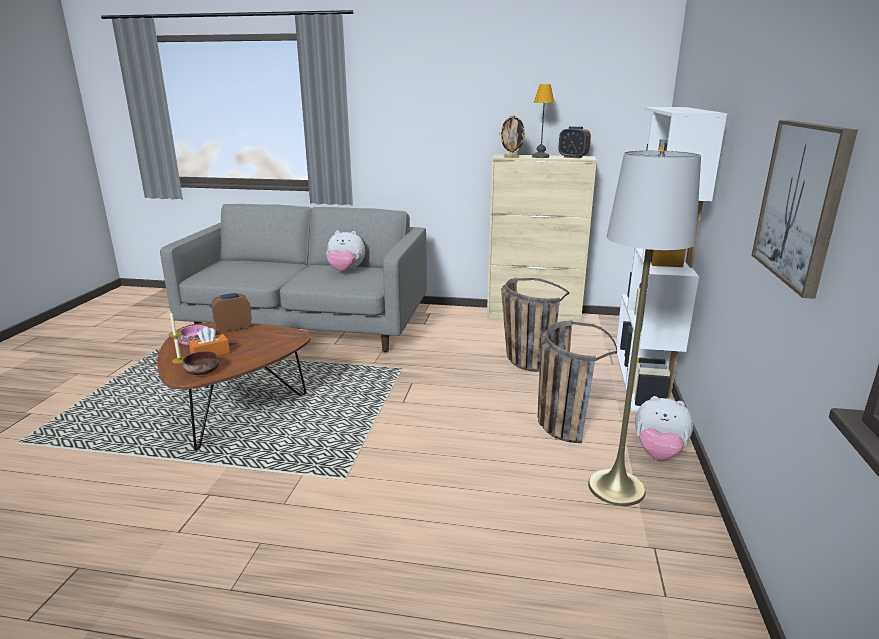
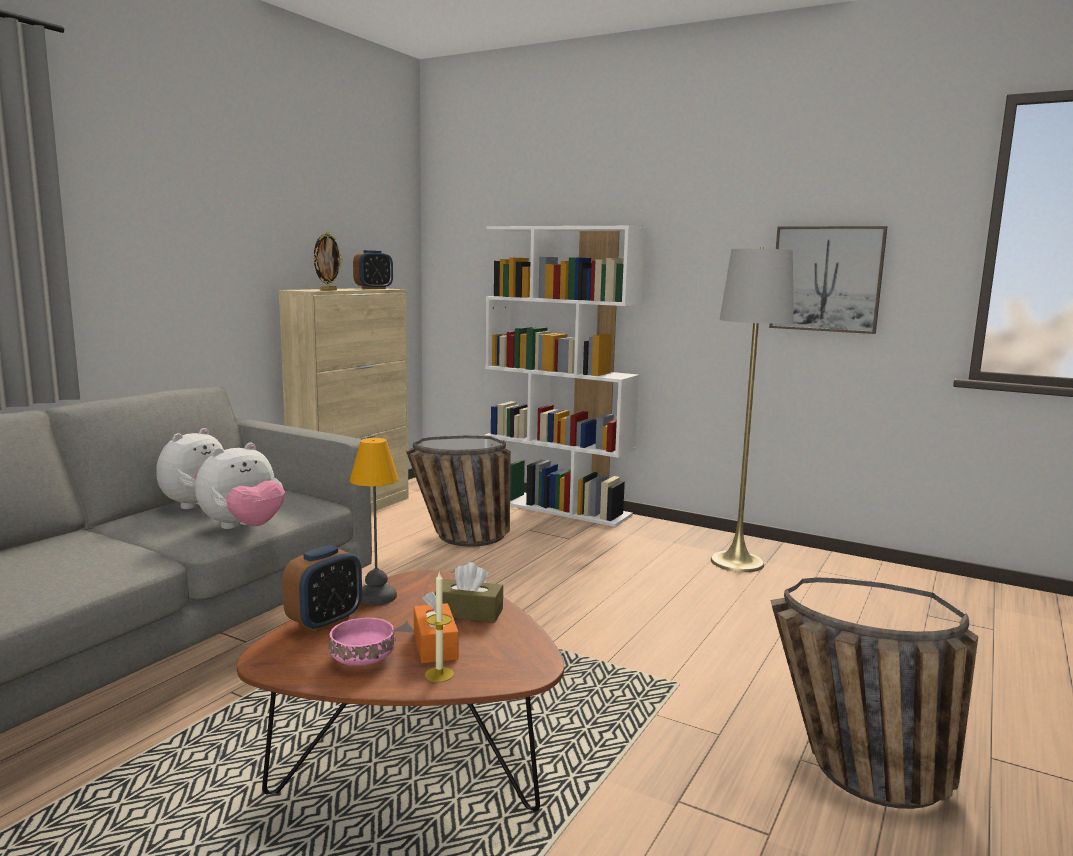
camera: 70 degrees left, 10 degrees down
(203, 372) = (514, 653): brown bowl -> none
(234, 328) = (325, 621): alarm clock -> alarm clock turned 135 degrees counterclockwise
(251, 353) = (469, 612): none -> brown tissue box
(541, 157) = (348, 289): table lamp -> table lamp (377, 596)
(559, 418) = (609, 554): basket -> basket (852, 776)
(658, 453) = (690, 536): plush toy -> plush toy (243, 527)

